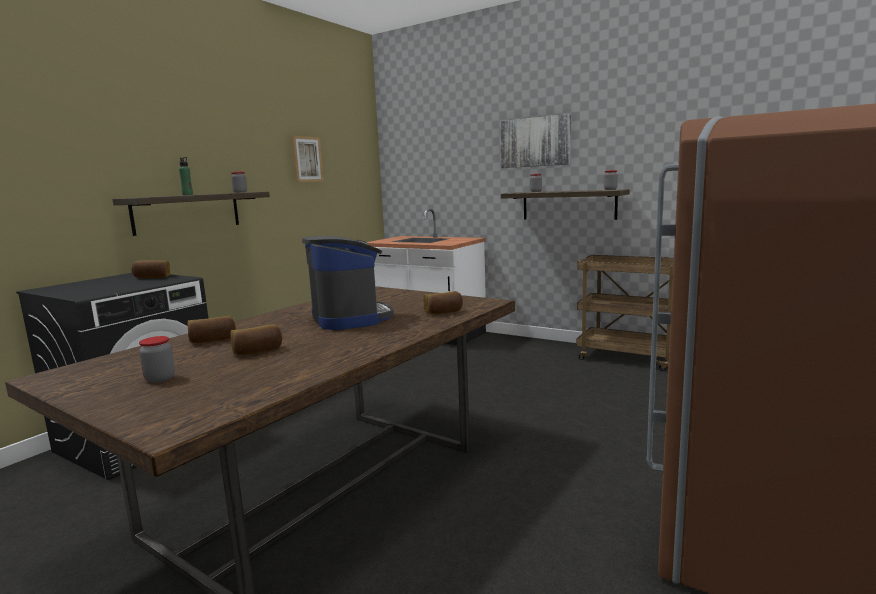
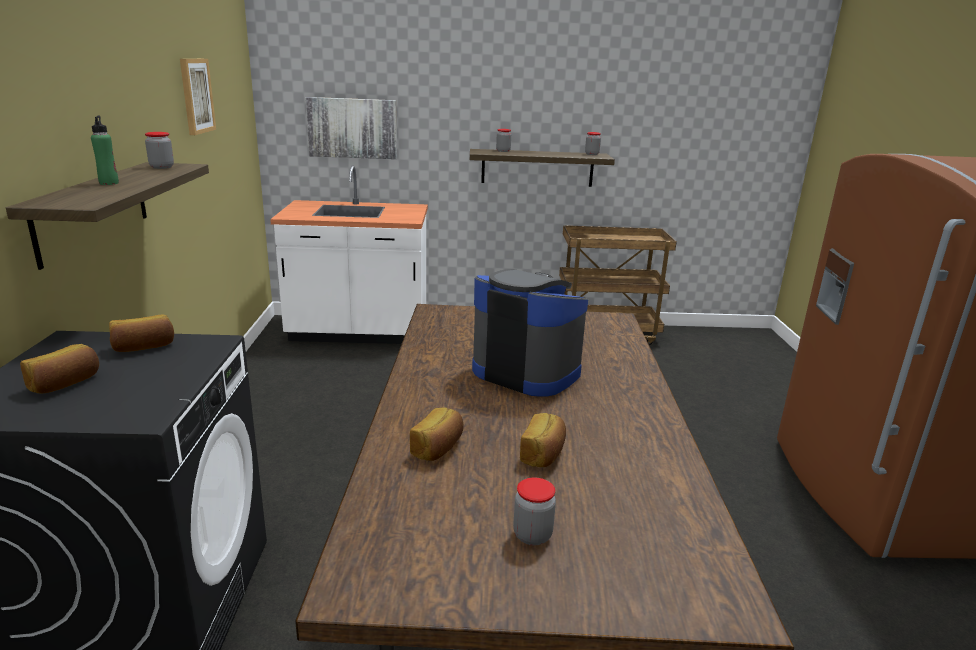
camera: 35 degrees left, 10 degrees up
(443, 312) = (606, 344): bread -> bread (65, 383)
(535, 142) = (500, 88): picture -> picture (352, 128)

